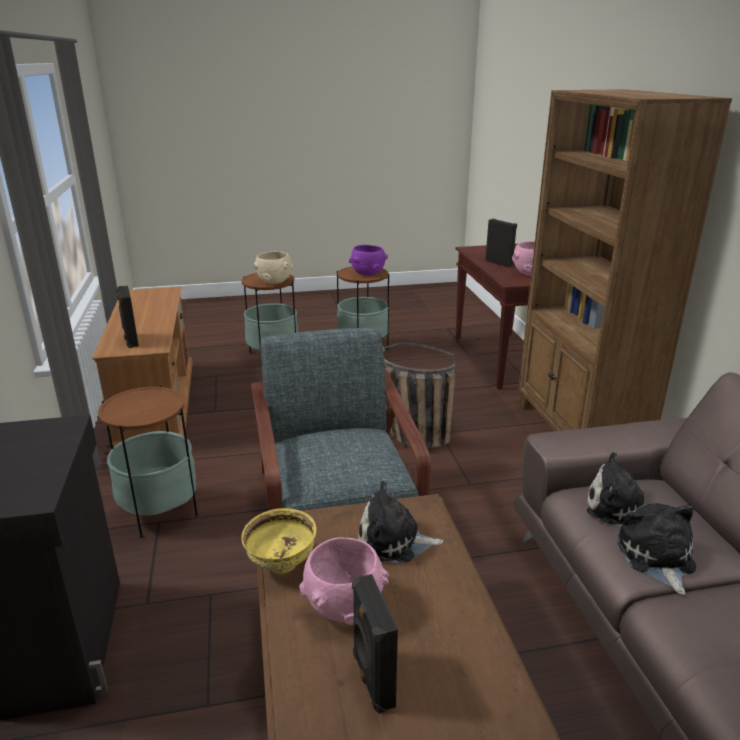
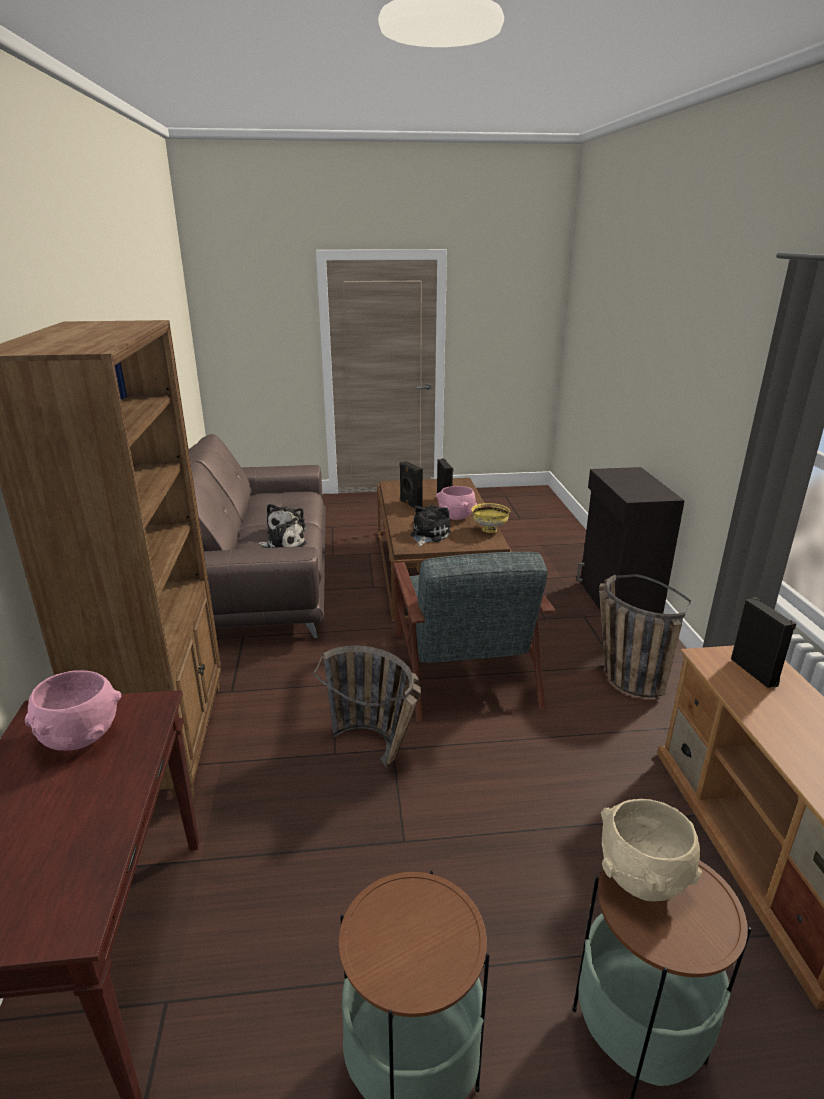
camera: 175 degrees left, 0 degrees up
(160, 511) = (622, 674): side table -> basket
(367, 274) = (399, 925): purple bowl -> none
(393, 541) = (428, 535): plush toy -> plush toy turned 75 degrees counterclockwise
(499, 263) = (91, 797): black speaker -> black speaker (410, 504)

